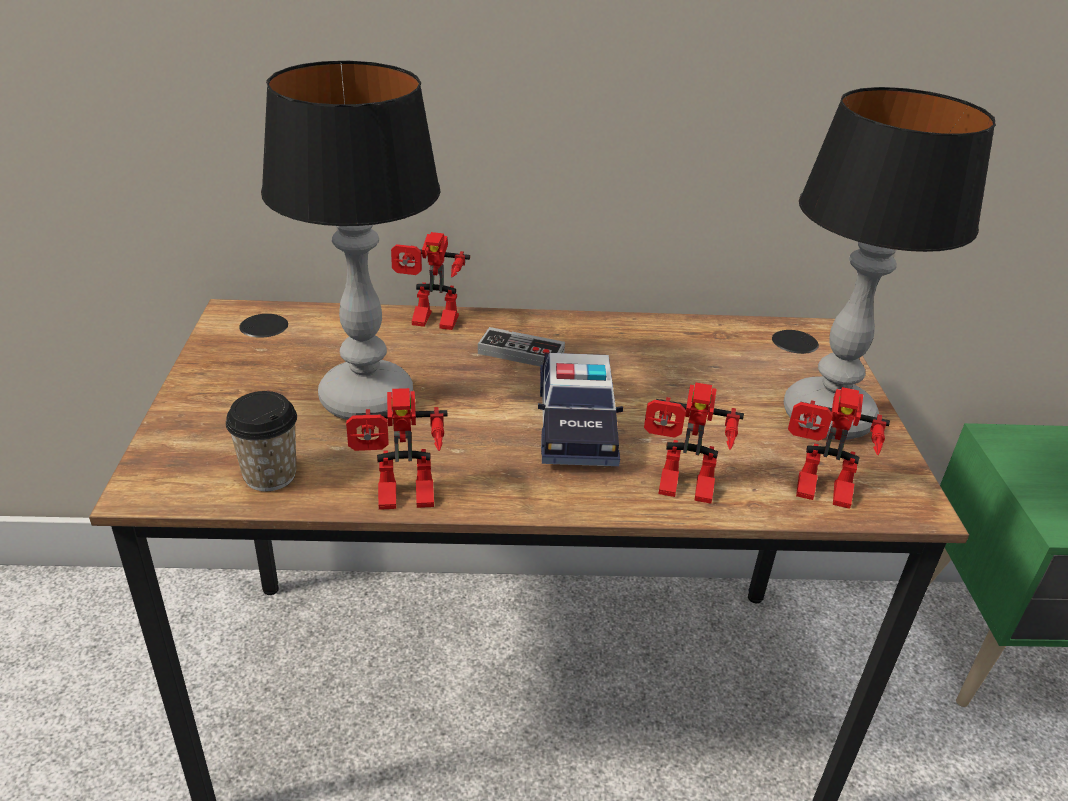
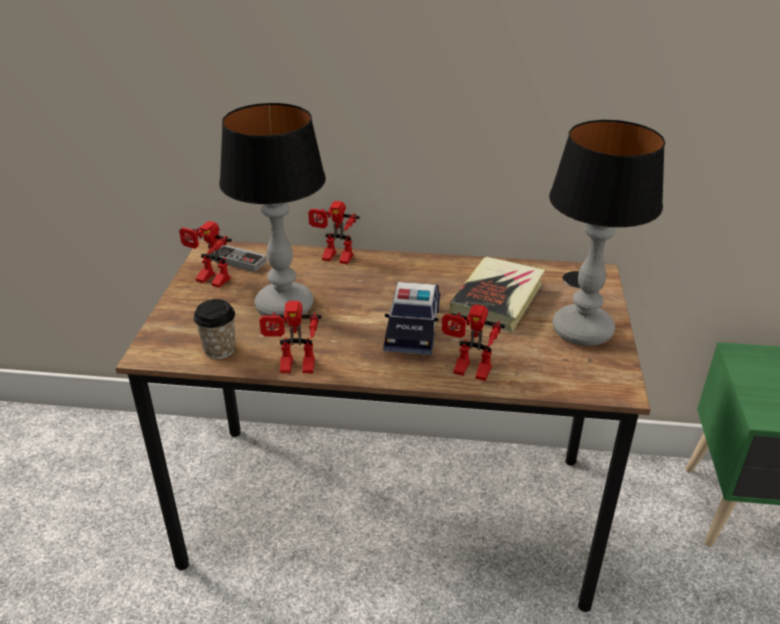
camera: 10 degrees right, 0 degrees up
(521, 352) = (388, 280): game controller -> game controller (239, 261)
(690, 375) = (497, 299): none -> book
(818, 494) = (558, 379): toy robot -> toy robot (209, 281)

